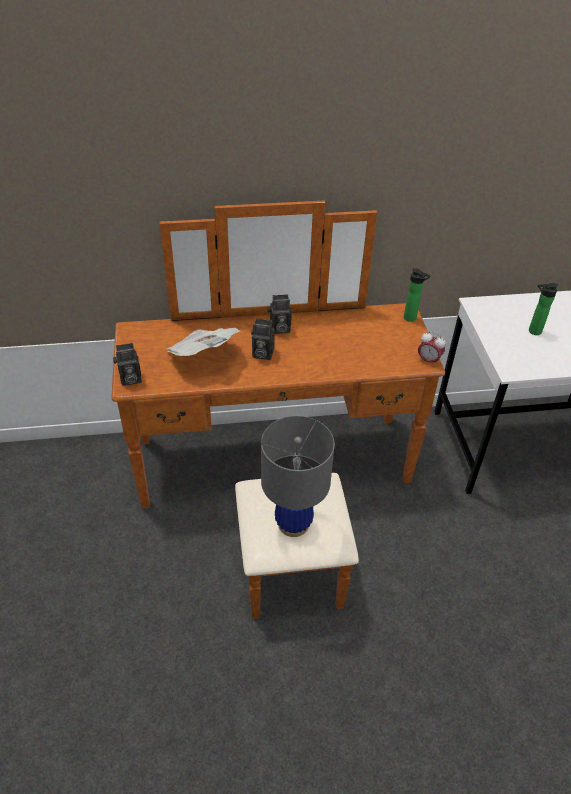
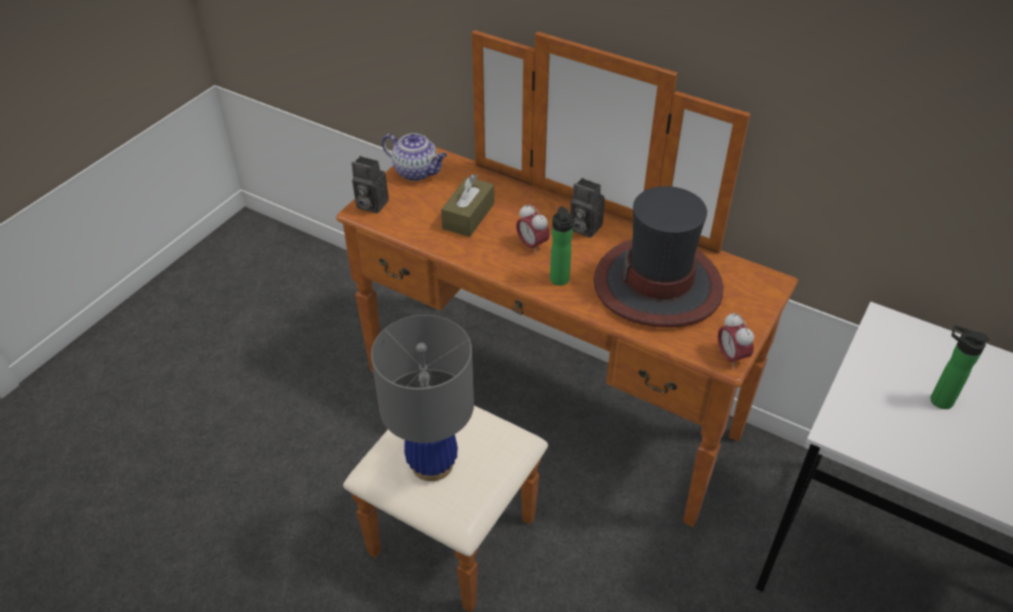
camera: 40 degrees right, 0 degrees up
(138, 343) = (417, 172): none -> teapot
(203, 355) = (468, 216): newspaper -> brown tissue box
(261, 354) = (532, 245): camera -> alarm clock
(353, 341) = (658, 285): none -> hat
(411, 318) = (768, 295): bottle -> bottle (560, 281)

